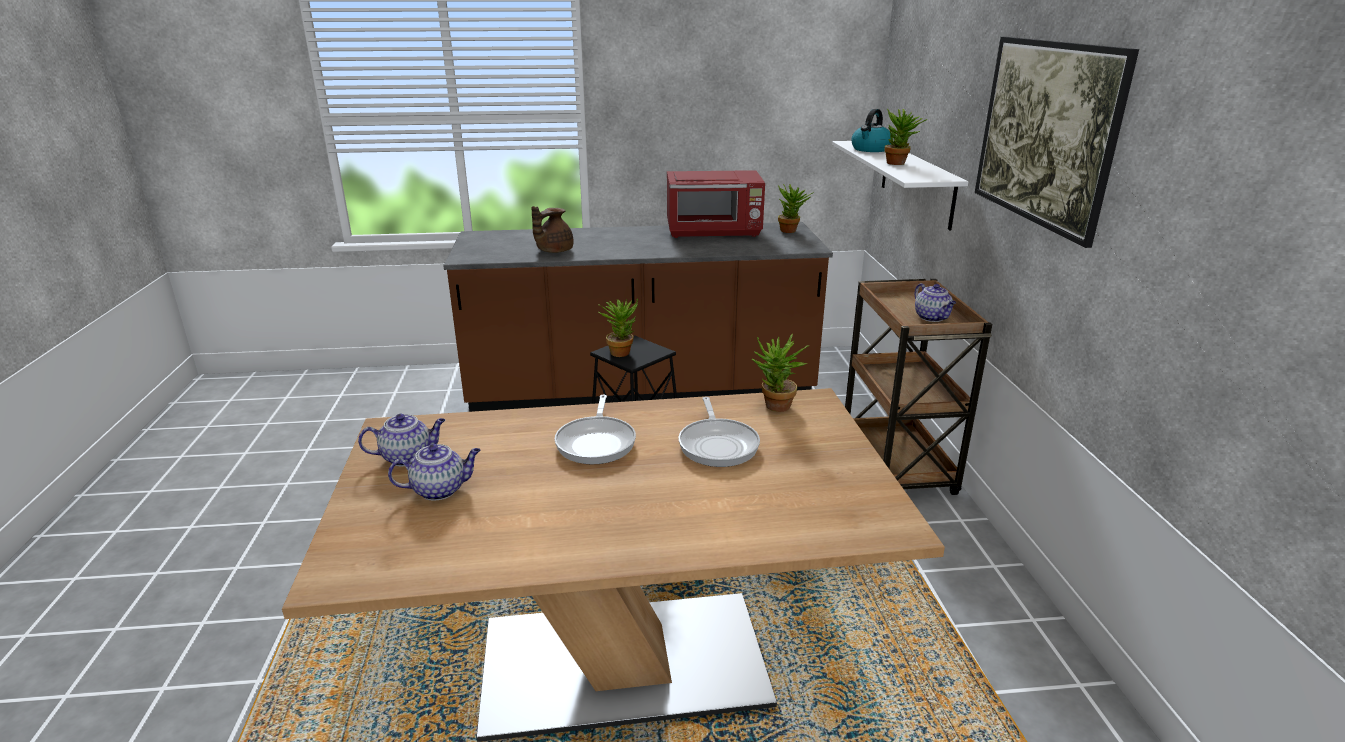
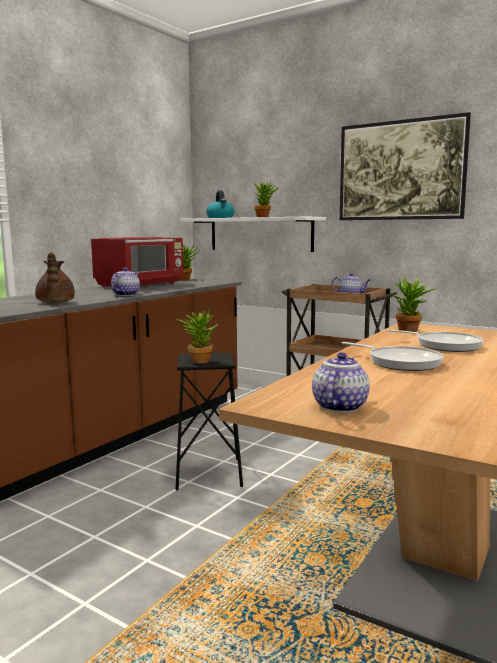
camera: 50 degrees left, 15 degrees down
(440, 489) = (423, 406): teapot -> teapot (126, 294)

